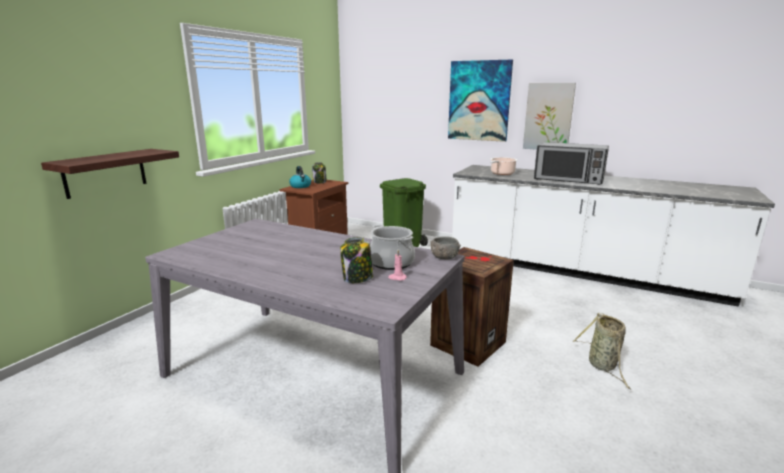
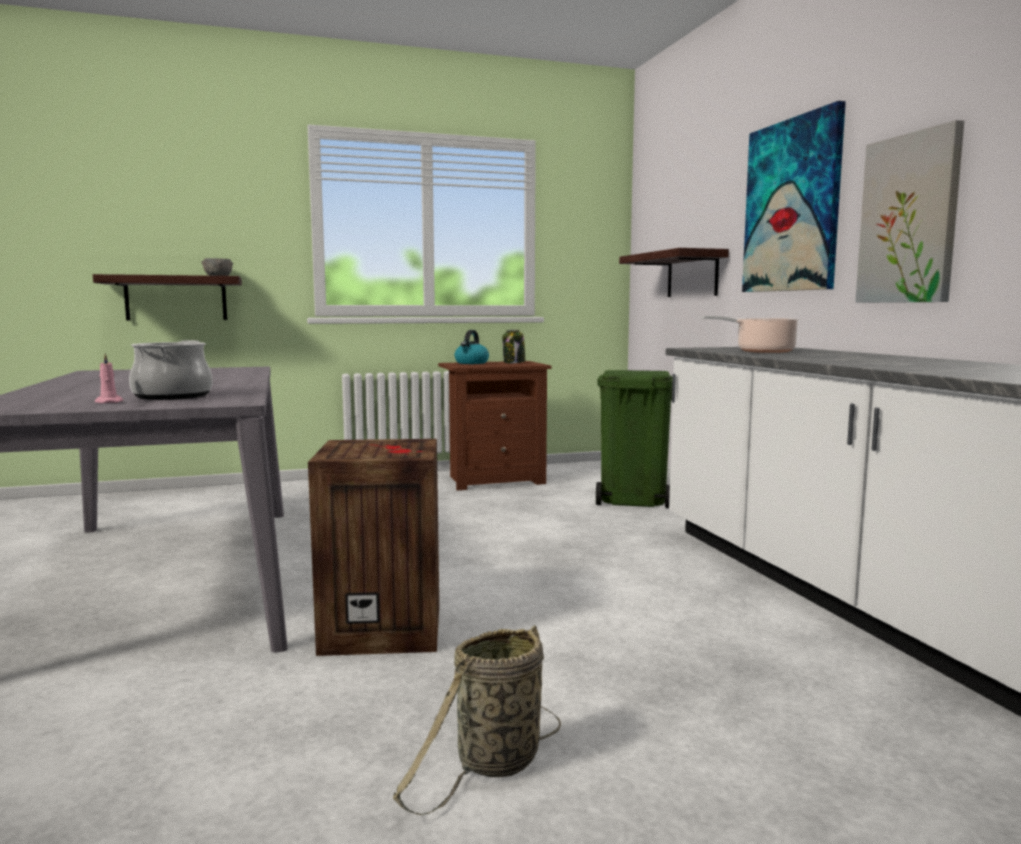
camera: 45 degrees right, 10 degrees down
(357, 278) = (86, 397): jar -> none
(403, 125) = (692, 275): none -> shelf
(444, 257) = (236, 402): grey bowl -> grey bowl (218, 276)
(568, 180) = (867, 361): microwave -> none

